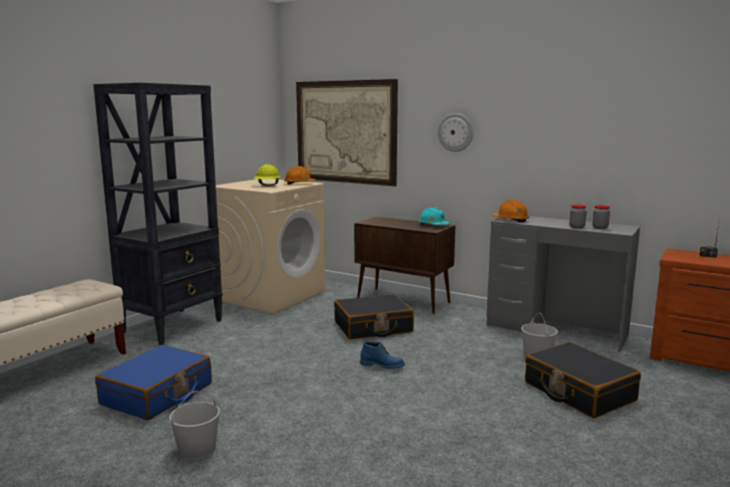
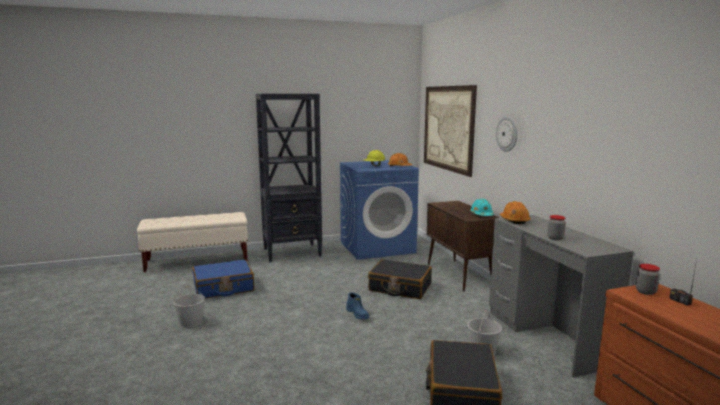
camera: 40 degrees right, 0 degrees up
(271, 294) = (377, 247): beige washing machine -> blue washing machine
(600, 228) = (578, 243): jar -> jar (645, 292)

